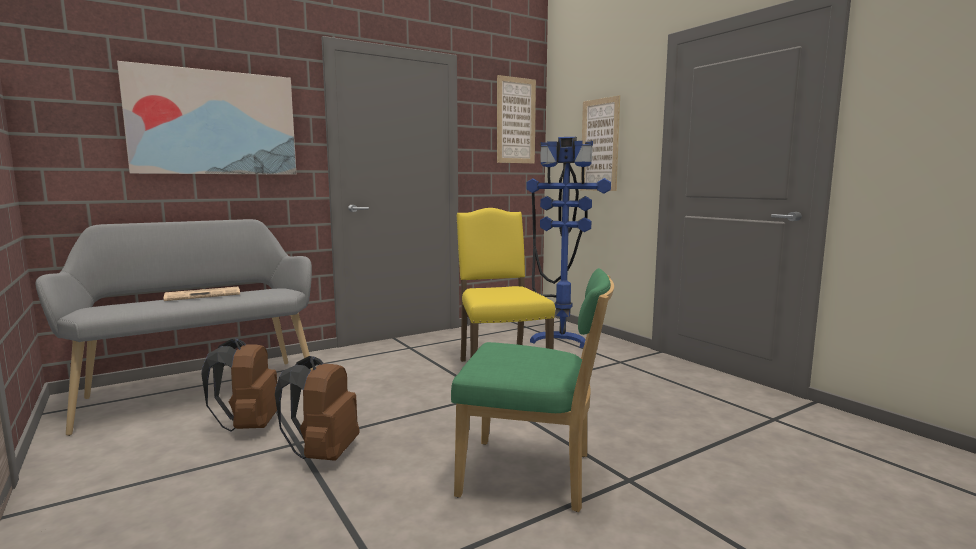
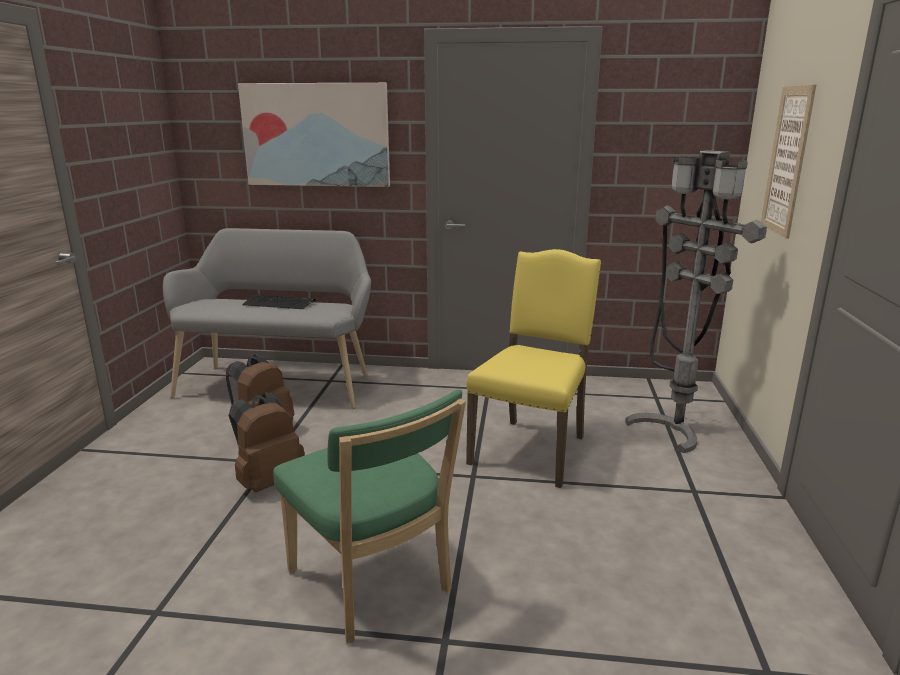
camera: 40 degrees right, 10 degrees up
(204, 295) = (279, 303): newspaper -> keyboard
(516, 120) = (695, 111): picture -> none
(561, 338) = (674, 429): blue floor lamp -> grey floor lamp

